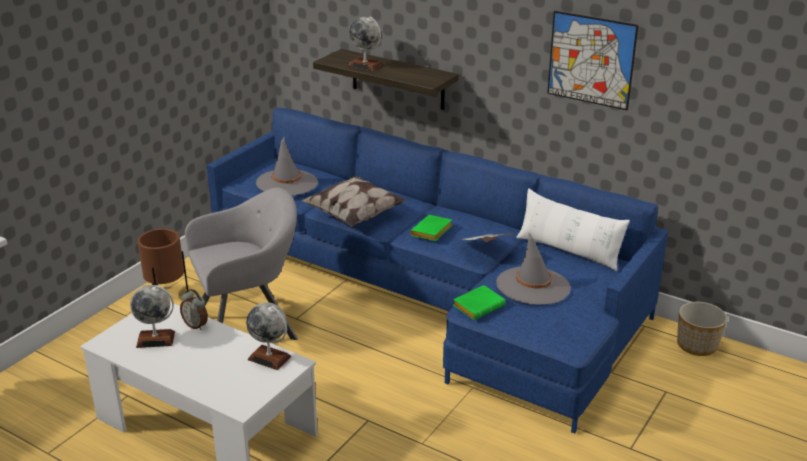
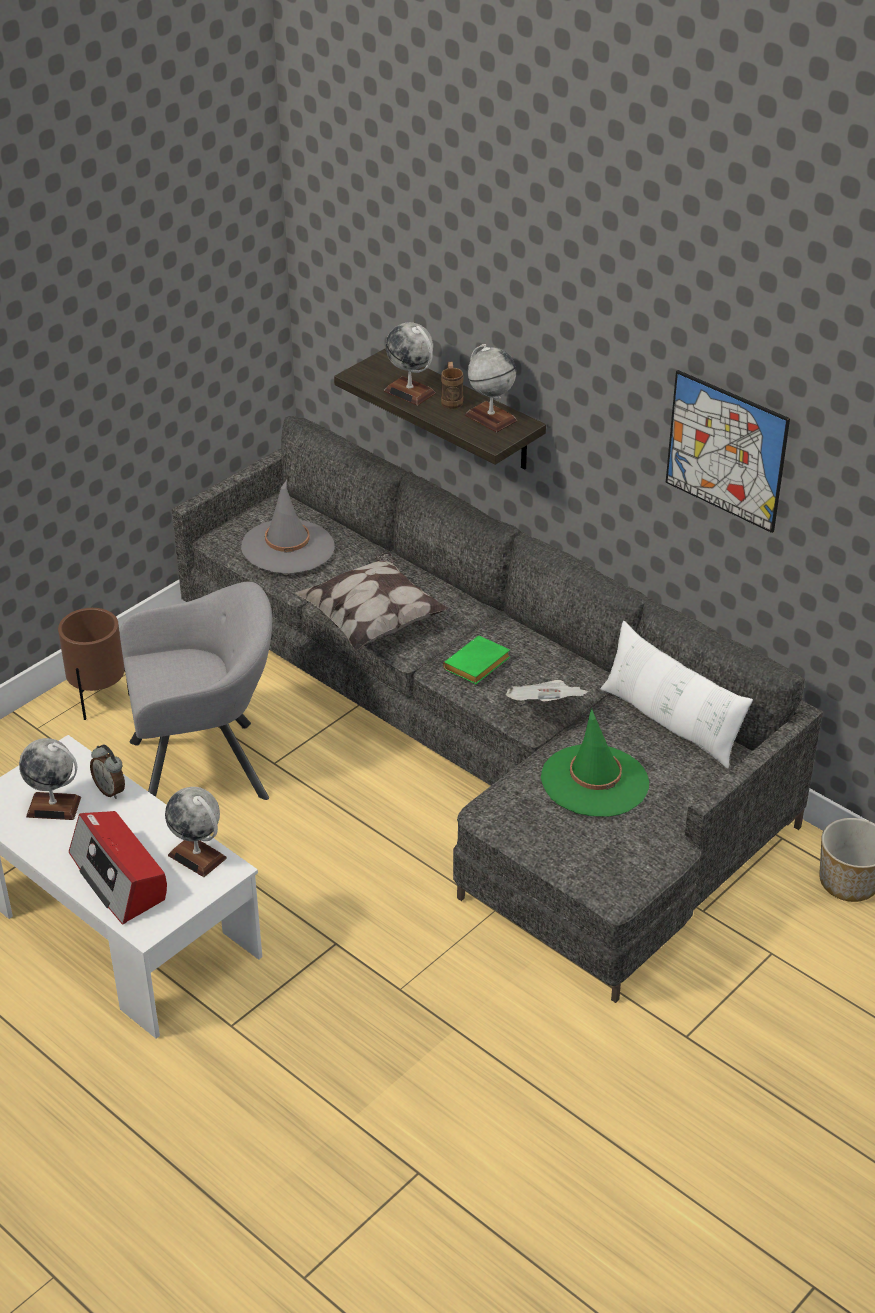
camera: 10 degrees right, 10 degrees up
(214, 377) = (119, 877): none -> radio
(393, 67) = (451, 400): none -> brown mug
(422, 73) = (490, 418): none -> globe
(434, 294) = (485, 743): blue sofa -> grey sofa
(478, 305) = (505, 806): green book -> none
(533, 286) = (594, 781): grey hat -> green hat

